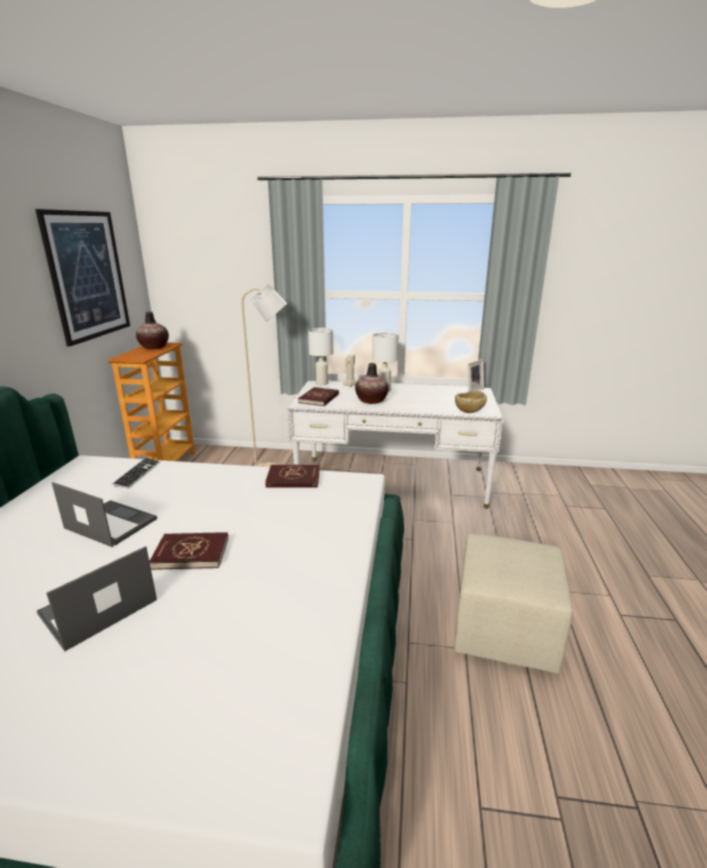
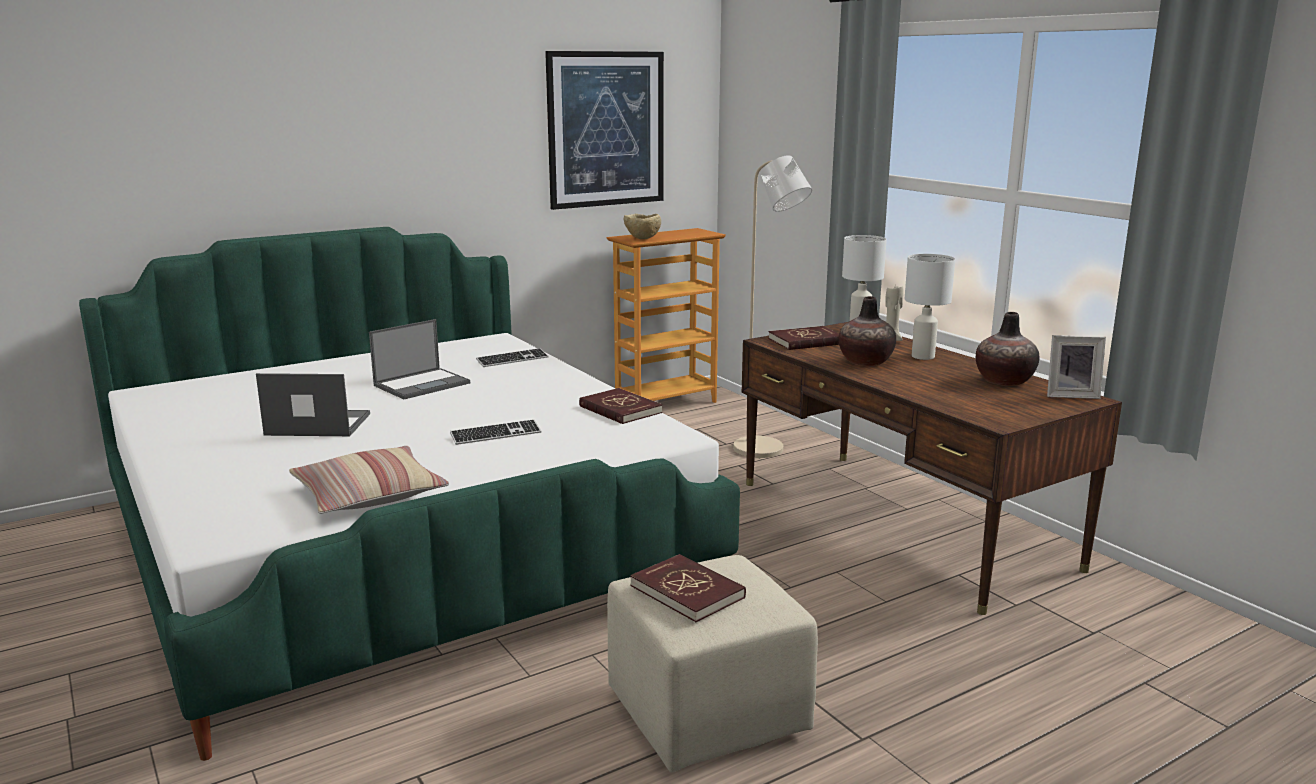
camera: 50 degrees right, 5 degrees down
(110, 523) = (422, 384): laptop -> laptop turned 60 degrees clockwise
(154, 347) = (682, 234): vase -> vase (1004, 381)
(191, 553) = (424, 422): red book -> red book (687, 591)
(264, 534) = (496, 434): none -> keyboard
(298, 636) = (369, 495): none -> pillow
(392, 481) = (901, 523): white desk -> brown desk
(469, 412) = (968, 413): beige bowl -> beige bowl (642, 239)

